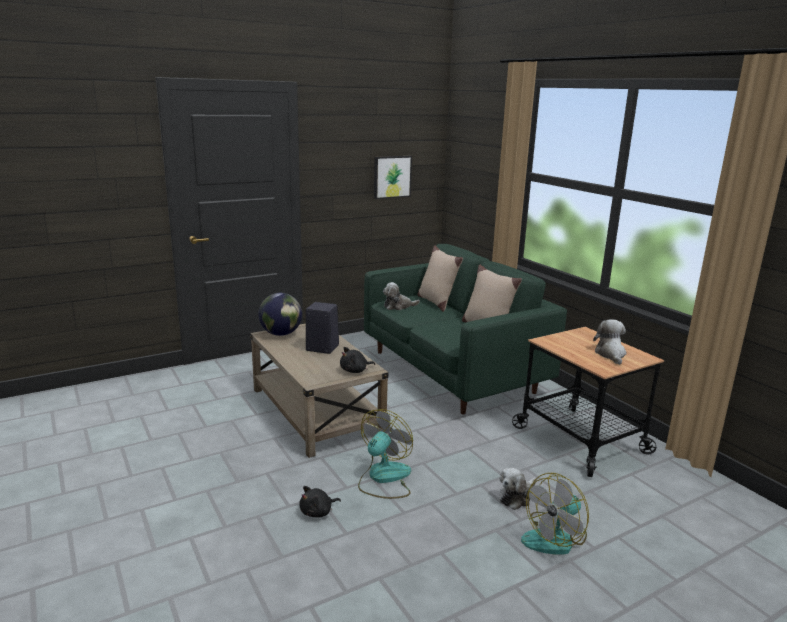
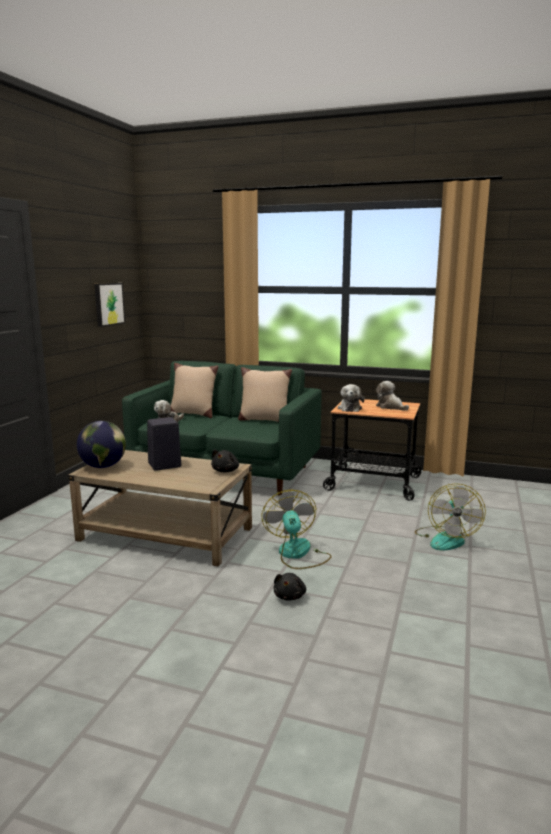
camera: 40 degrees left, 5 degrees down
(516, 497) = (392, 527): plush toy -> plush toy (350, 408)

